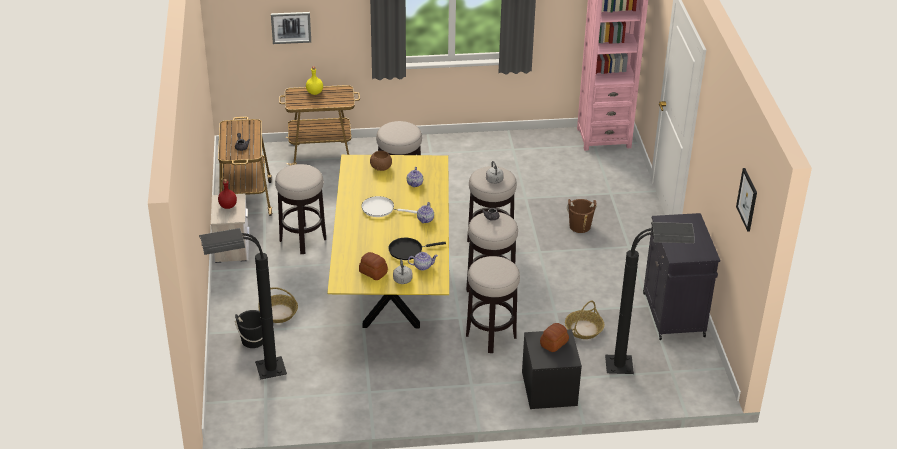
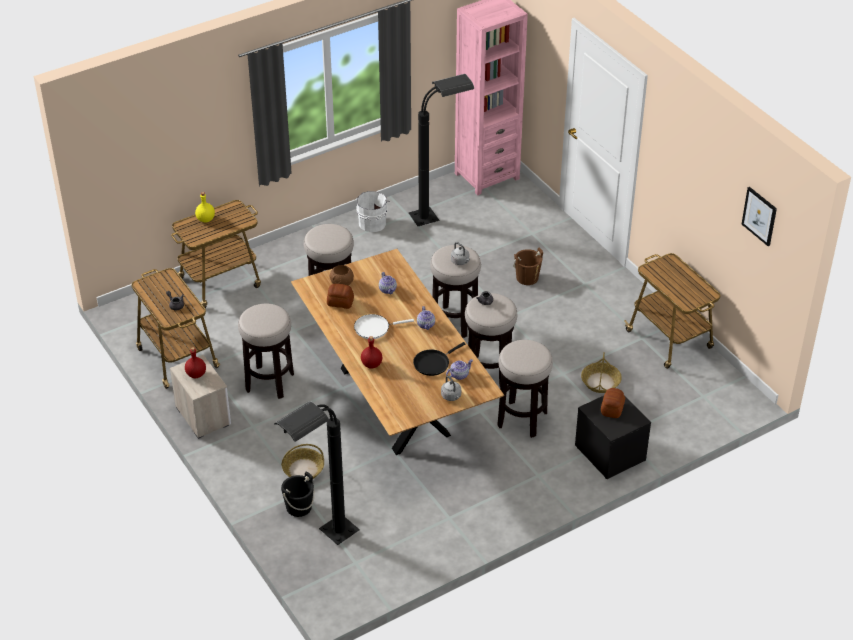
camera: 25 degrees left, 5 degrees up
(291, 27) = (169, 157): picture -> none
(356, 235) = (372, 364): none -> red bottle
(373, 272) = (417, 398): bread -> bread (340, 302)
(392, 287) = (394, 402): yellow dining table -> brown dining table
(478, 146) = (372, 222): none -> white bucket
(638, 366) = (672, 402): black floor lamp -> black floor lamp (439, 214)
(674, 316) = (670, 340): black cabinet -> cart

